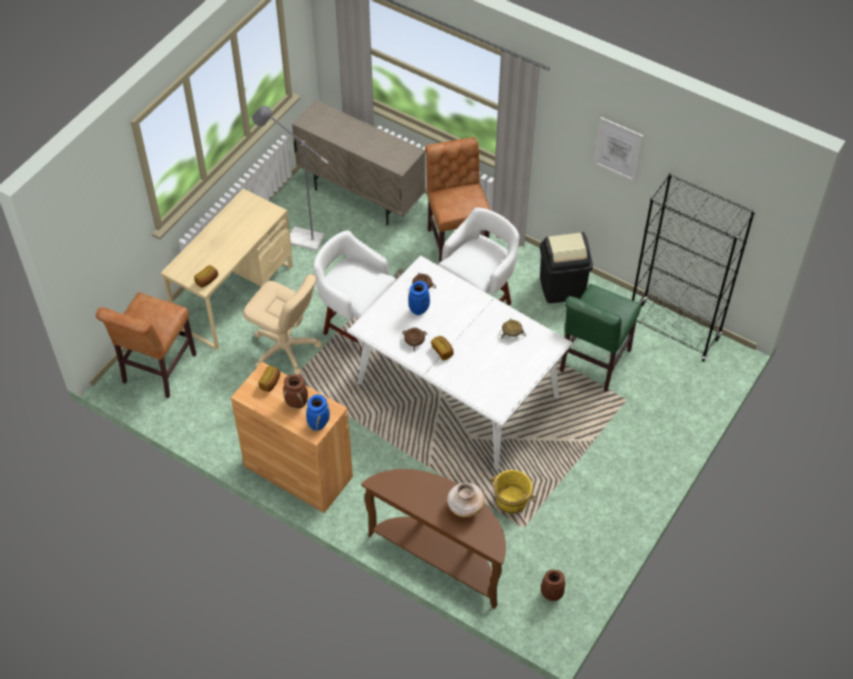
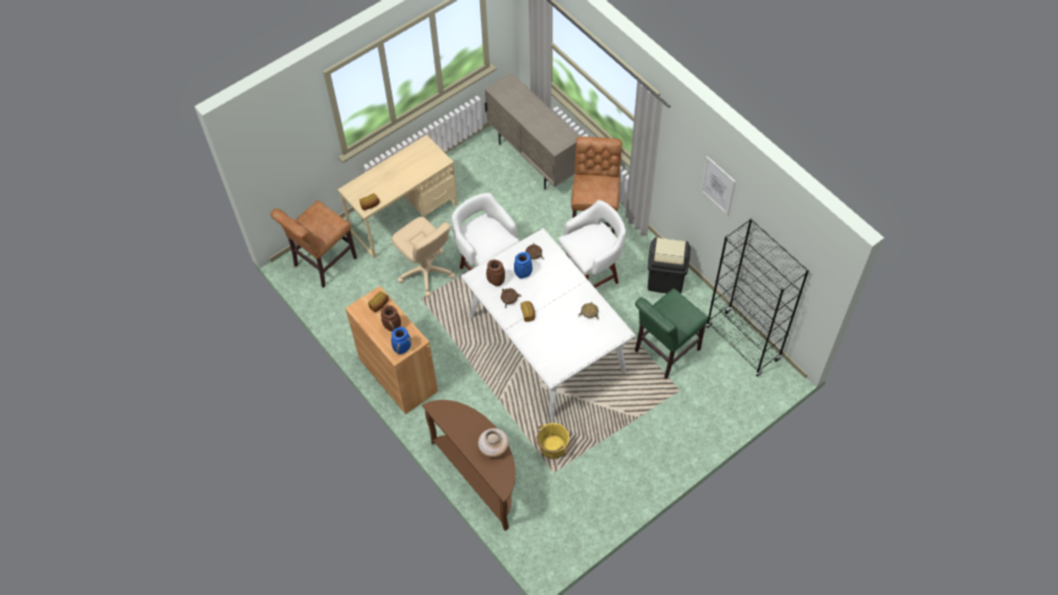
camera: 20 degrees right, 5 degrees up
(298, 237) = (471, 181): grey floor lamp -> none
(551, 595) = (553, 533): brown vase -> brown vase (495, 281)

